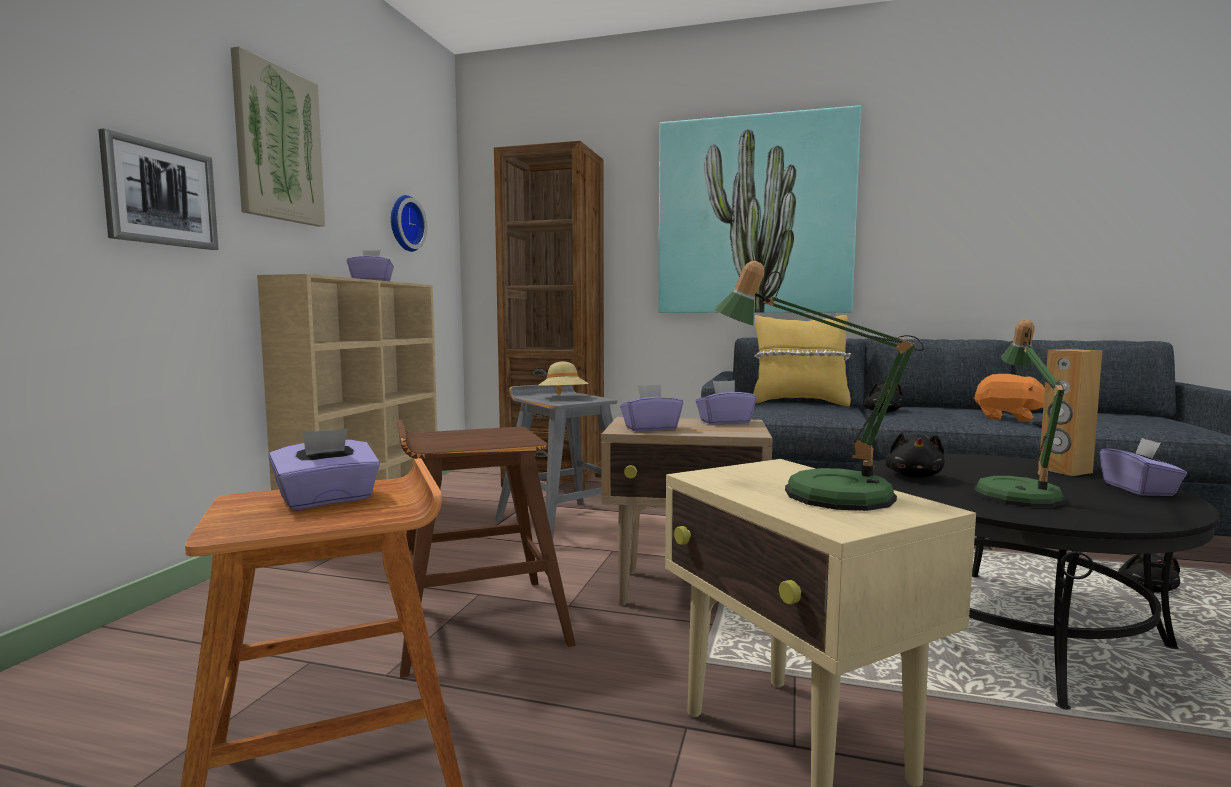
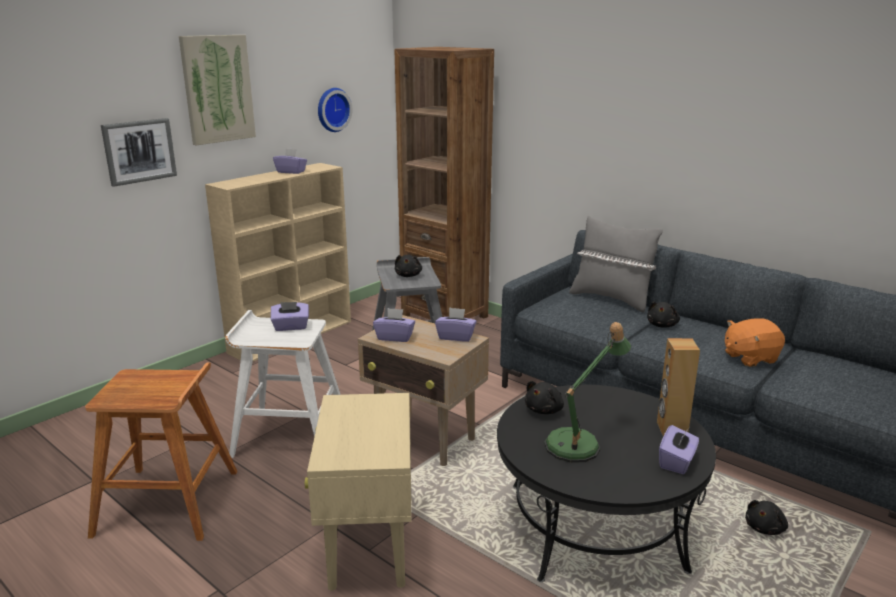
camera: 25 degrees right, 15 degrees up
(327, 500) = (155, 384): purple tissue box -> purple tissue box (291, 327)
(476, 622) = (289, 433): brown stool -> white stool
(563, 397) = (408, 275): beige hat -> black plush toy
(754, 217) = (613, 116): picture -> none
(799, 403) = (611, 299): yellow pillow -> grey pillow
(818, 492) = (366, 431): table lamp -> none
(1008, 418) = (749, 357): orange plush toy -> orange plush toy turned 105 degrees clockwise

